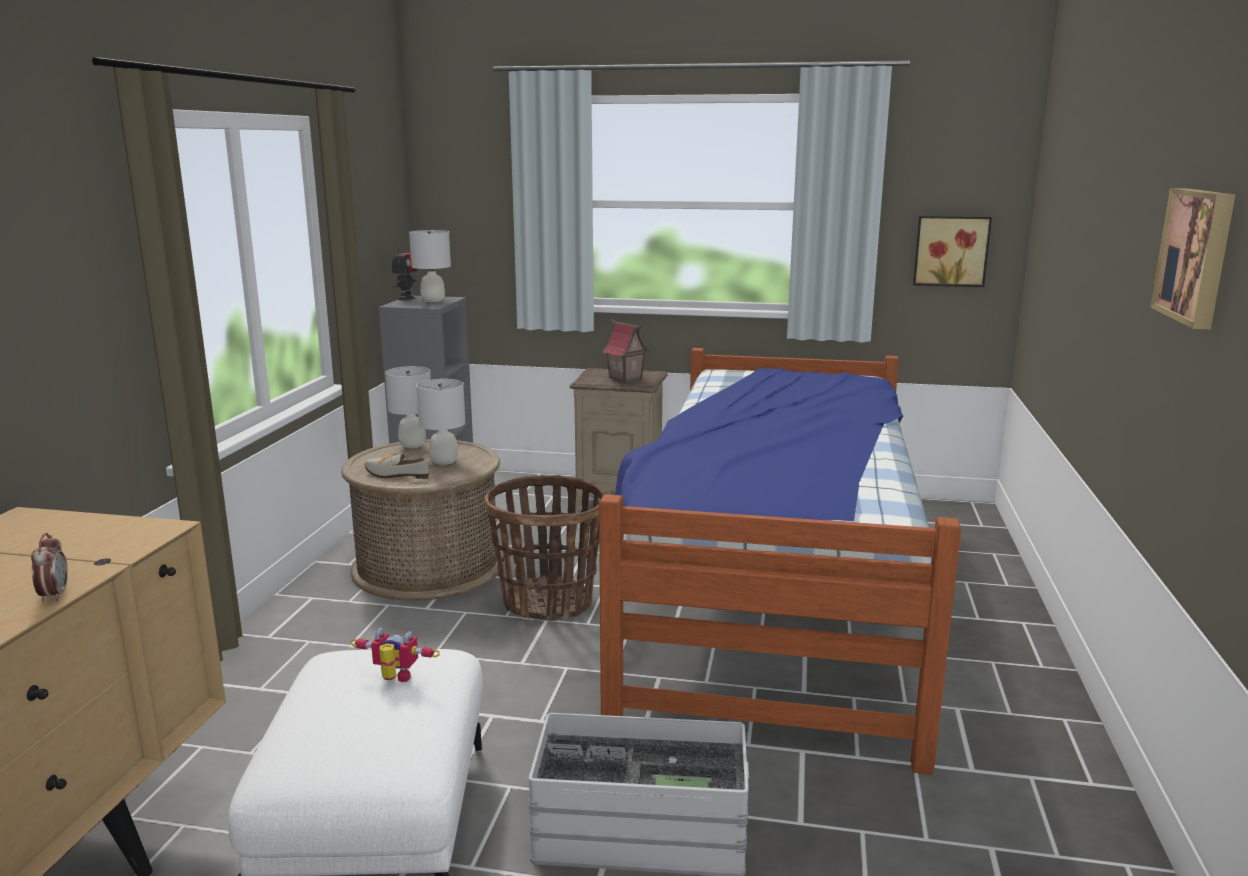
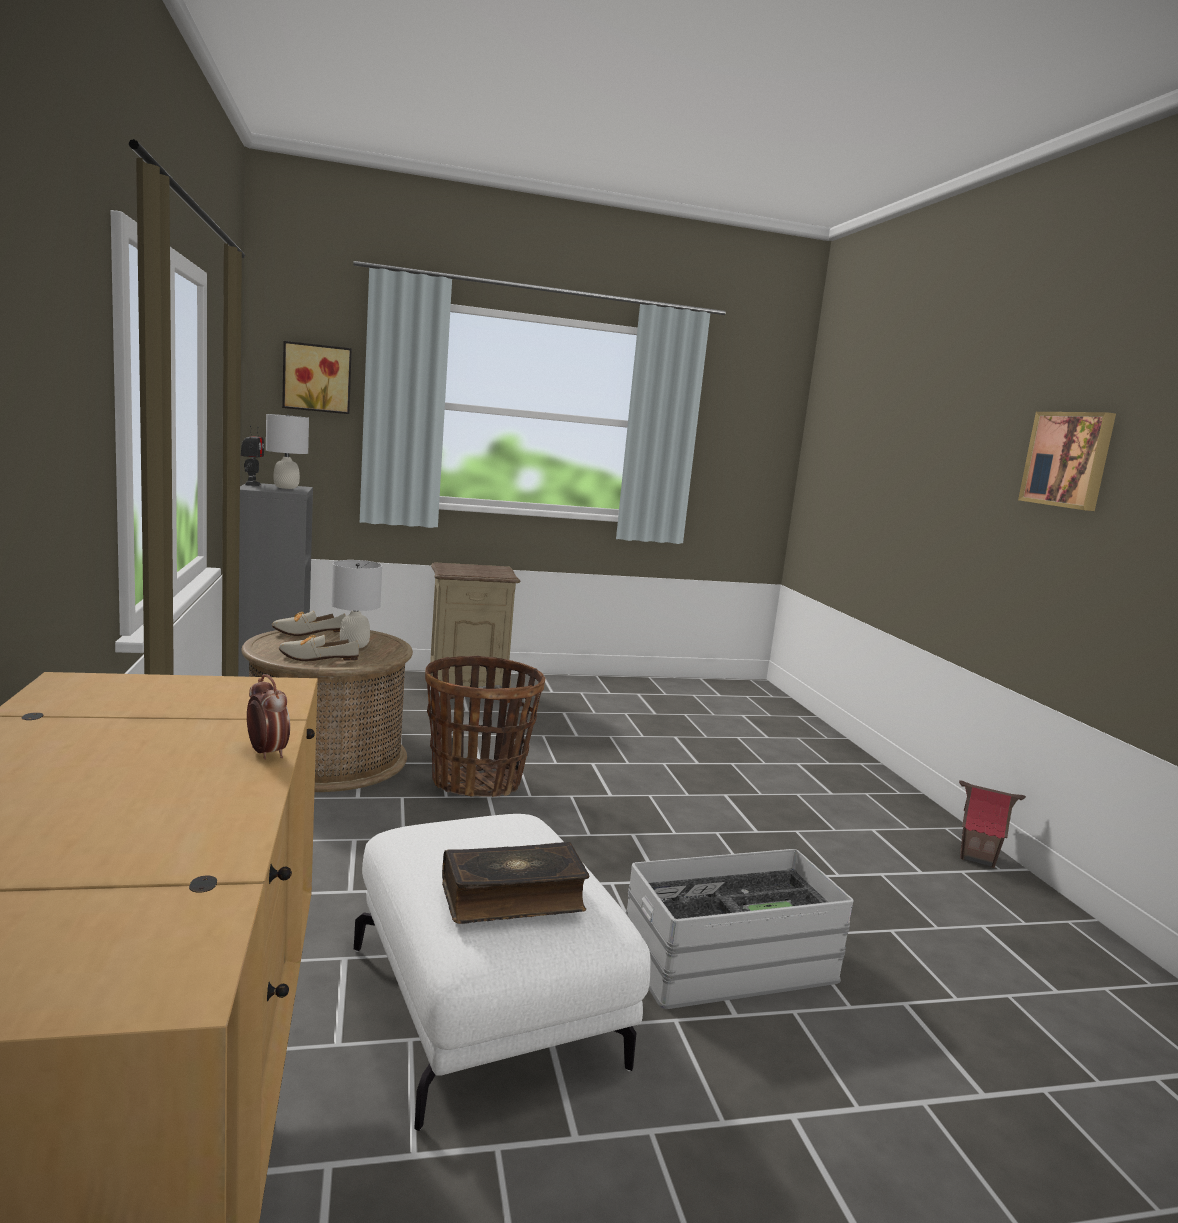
camera: 25 degrees left, 5 degrees down
(343, 733) = (513, 897): none -> book
(394, 680) = (508, 843): toy robot -> none
(413, 446) = (304, 632): grey table lamp -> shoe
(625, 379) = (483, 571): toy house -> toy house (977, 857)
(773, 595) = (666, 758): bed -> none
(951, 251) = (743, 470): picture -> picture (317, 378)

